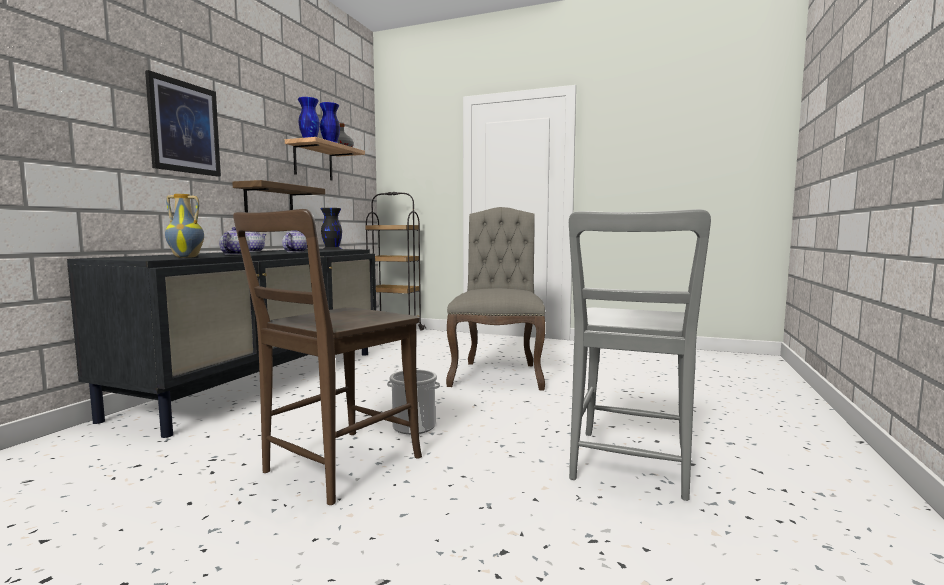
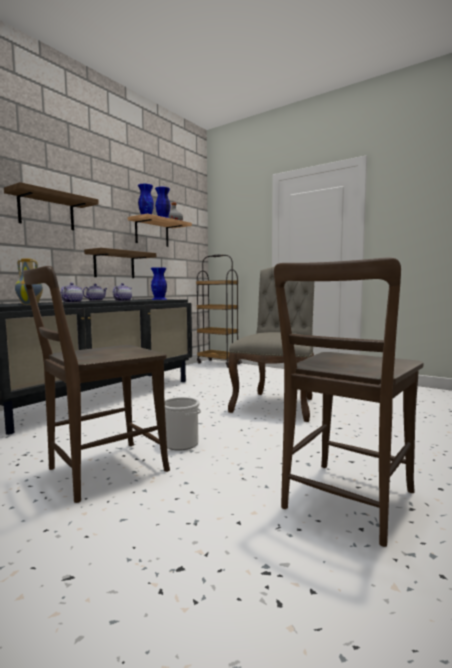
camera: 15 degrees right, 0 degrees up
(184, 127) = (46, 211): picture -> shelf
(332, 249) = (159, 299): black vase -> blue vase
(629, 466) = (345, 503): grey chair -> brown chair

